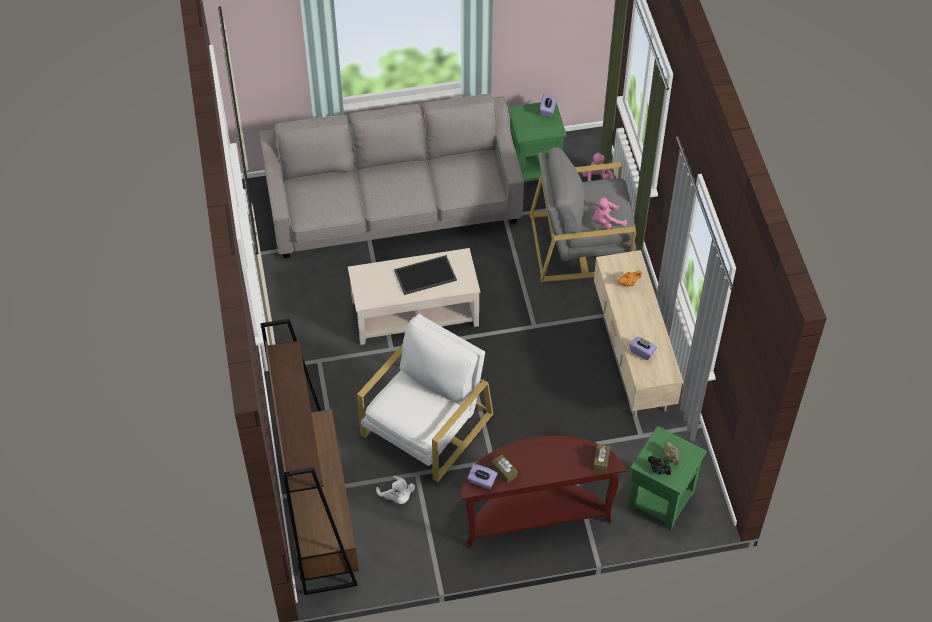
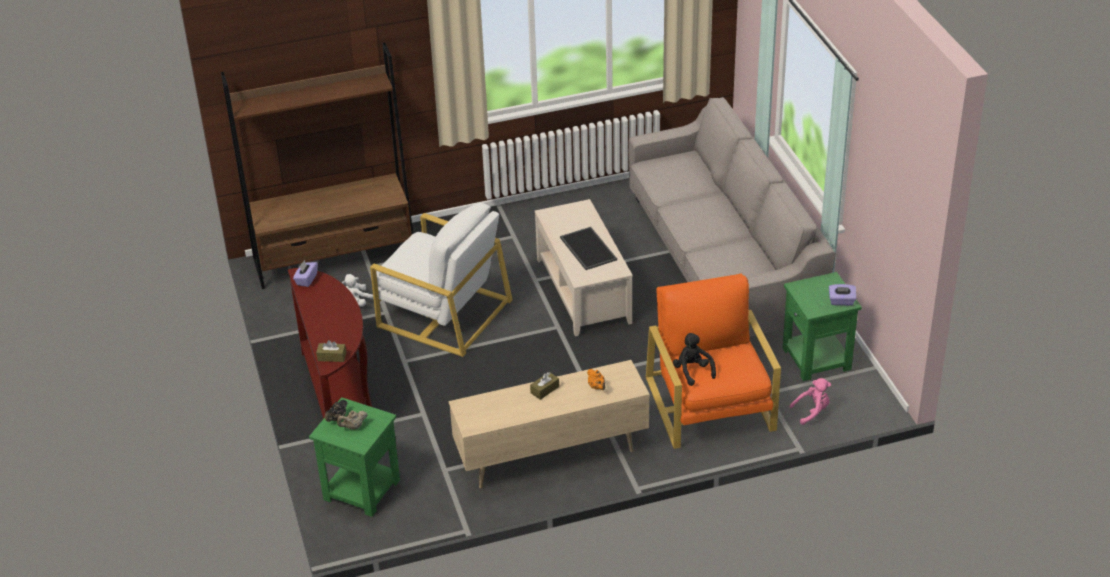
camera: 85 degrees right, 15 degrees down
(504, 471) = (318, 293): brown tissue box -> brown tissue box (544, 390)
(581, 243) = (710, 404): grey armchair -> orange armchair
(607, 222) = (692, 371): pink plush toy -> black plush toy
(642, 352) = (500, 403): purple tissue box -> none

